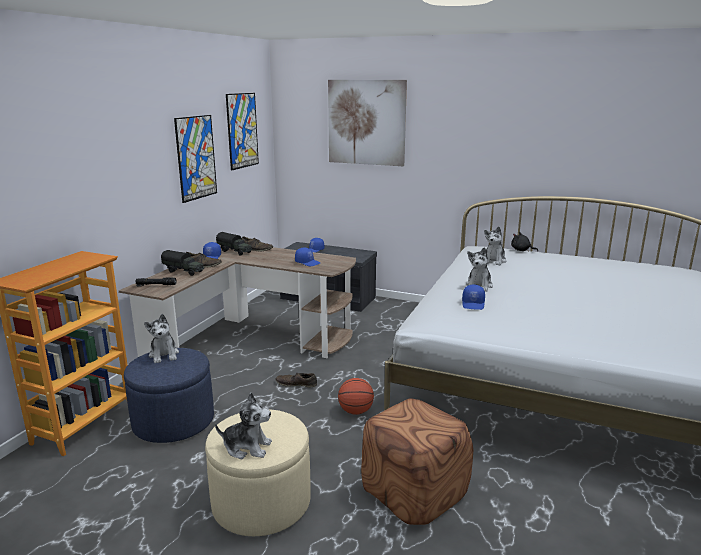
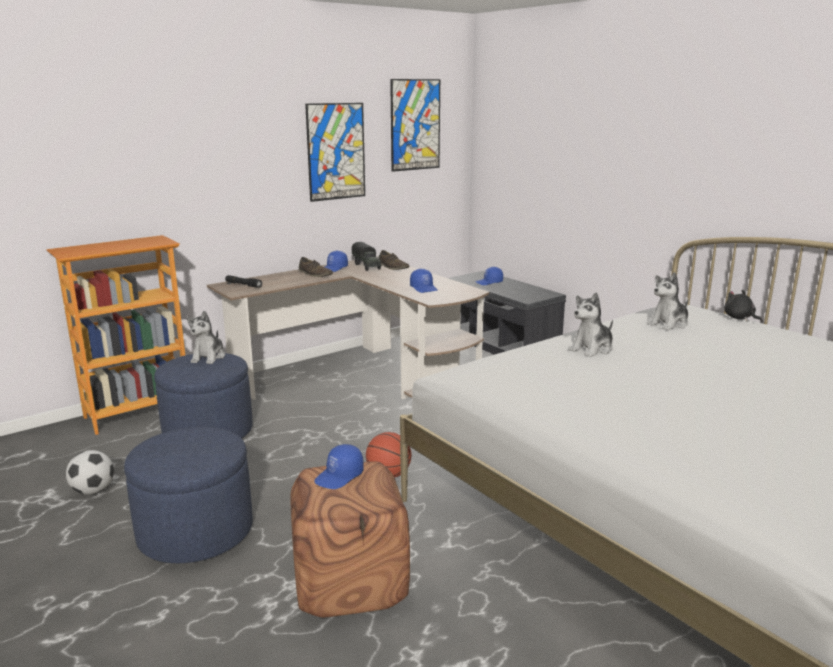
camera: 30 degrees right, 0 degrees up
(126, 504) = (93, 491): none -> football
(184, 271) = (288, 277): toy truck -> none
(247, 447) = (160, 458): plush toy -> none
(261, 502) = (195, 531): beige ottoman -> blue ottoman
(296, 384) = (360, 429): brown shoe -> none
(366, 122) = (567, 119): picture -> none
(473, 304) = (546, 367): blue cap -> blue cap (339, 476)

